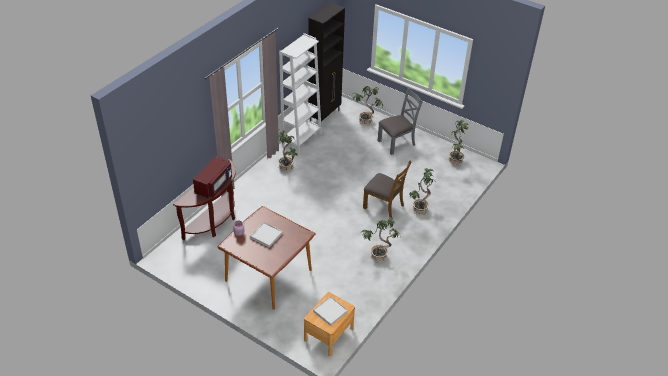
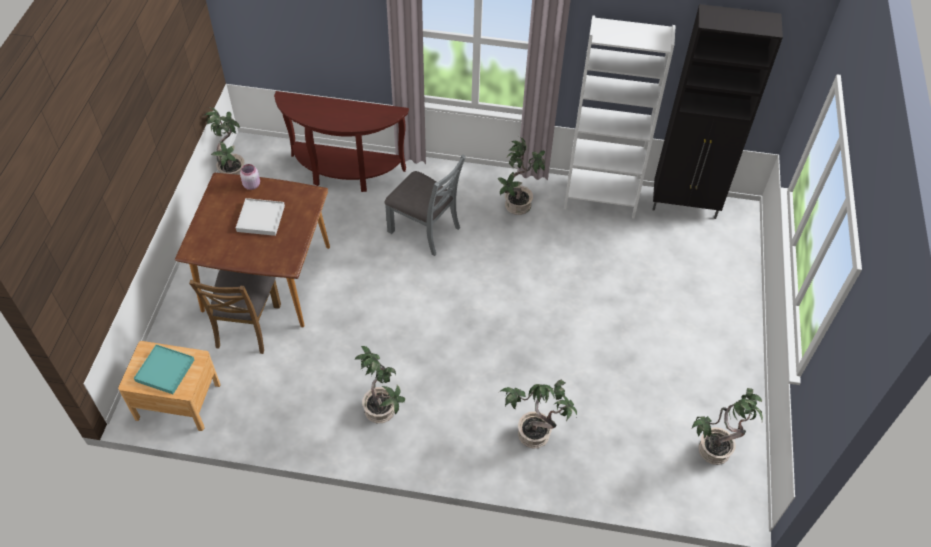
camera: 65 degrees right, 10 degrees up
(214, 185) = (339, 116): red microwave -> none
(330, 312) = (165, 370): white tray -> turquoise tray
(366, 121) = (718, 267): potted plant -> potted plant (233, 173)
(384, 206) = (508, 374): brown chair -> brown chair (247, 326)
(397, 143) = (694, 335): grey chair -> grey chair (425, 229)

